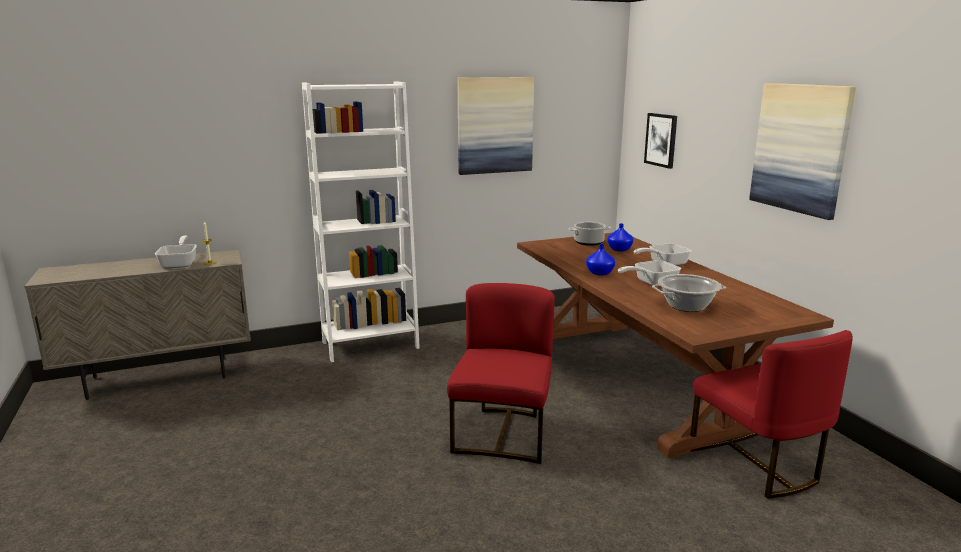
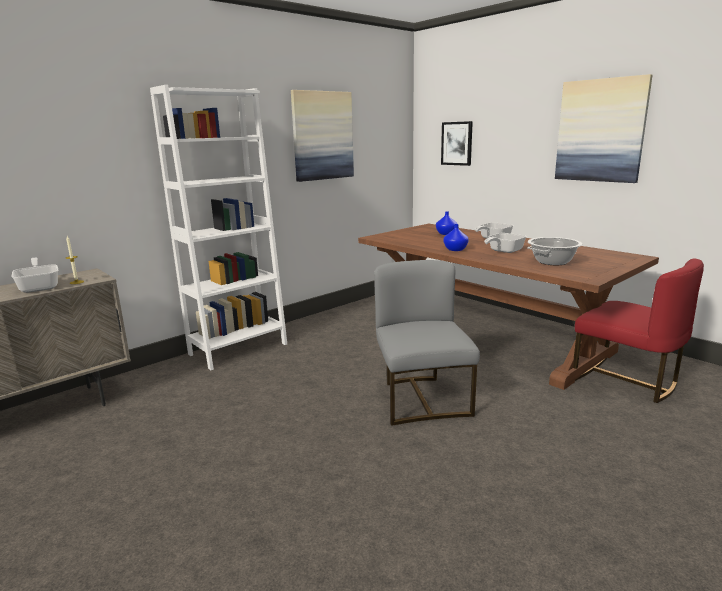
camera: 20 degrees left, 0 degrees up
(503, 434) = (421, 399): red chair -> grey chair
(589, 242) = (416, 232): cooking pot -> none

